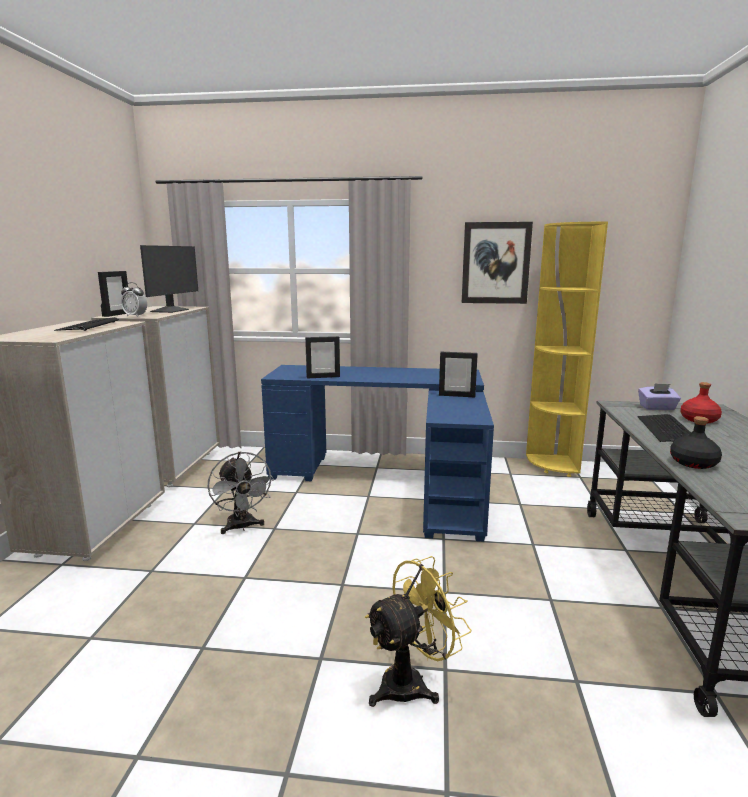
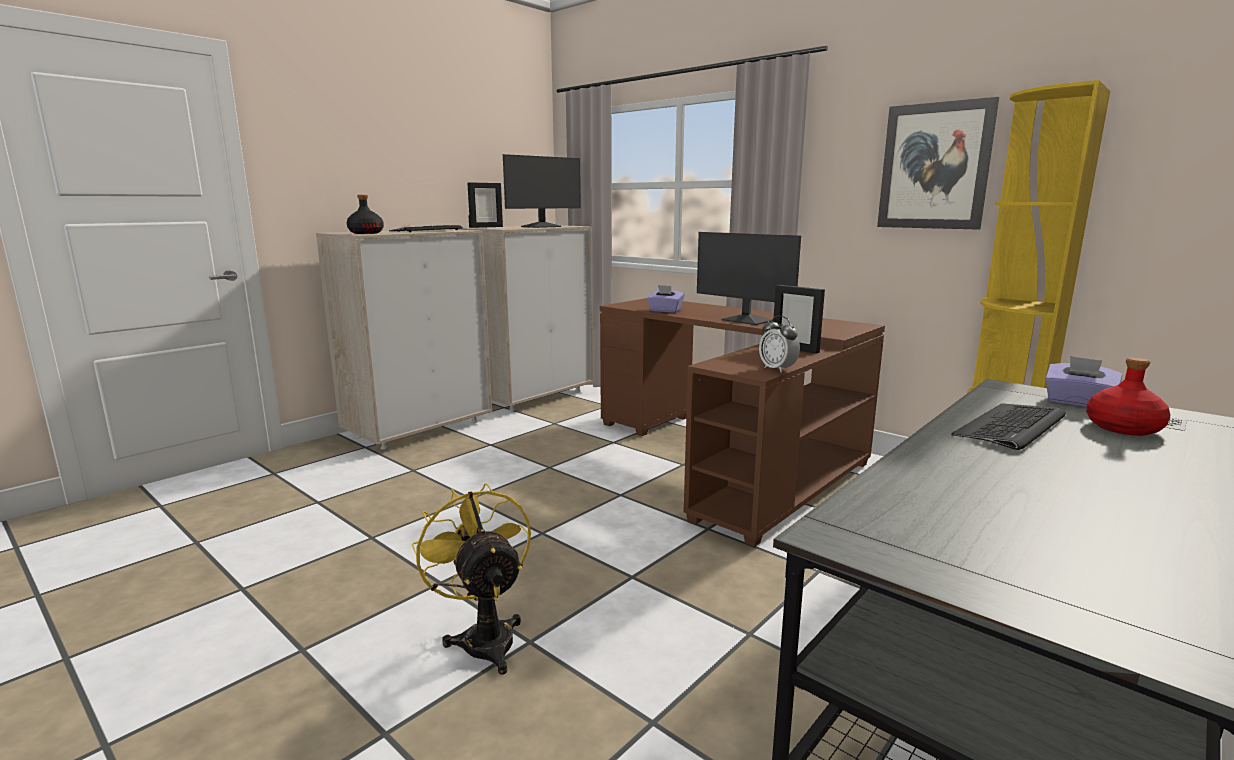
camera: 35 degrees right, 0 degrees up
(135, 316) = (493, 228): alarm clock -> alarm clock (777, 369)
(242, 527) = (523, 458): grey fan -> none
(323, 377) = (665, 311): picture frame -> purple tissue box
(393, 481) = (732, 457): blue desk -> brown desk
(396, 378) = (746, 320): none -> monitor
(412, 682) = (484, 637): yellow fan -> yellow fan turned 120 degrees counterclockwise
(692, 463) = (936, 466): black bottle -> black bottle (366, 233)

